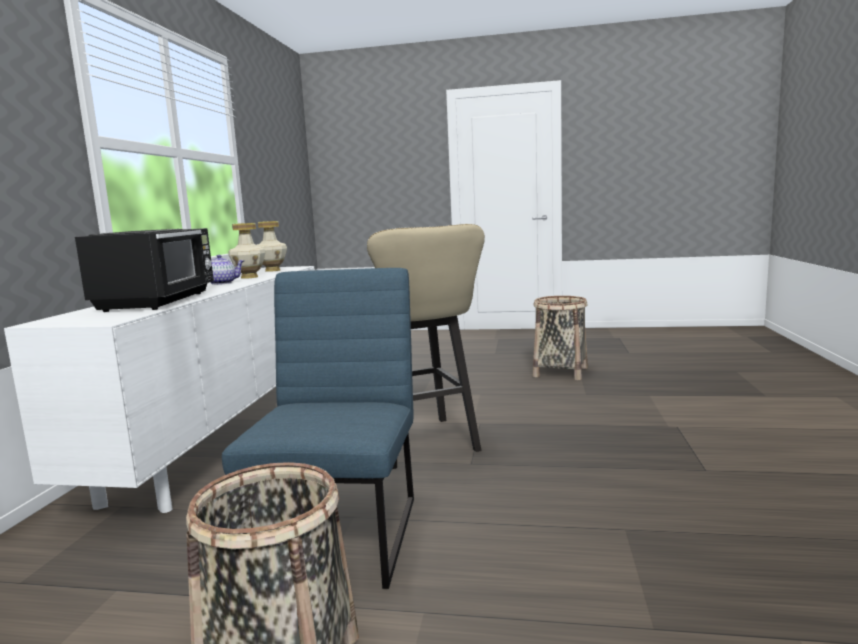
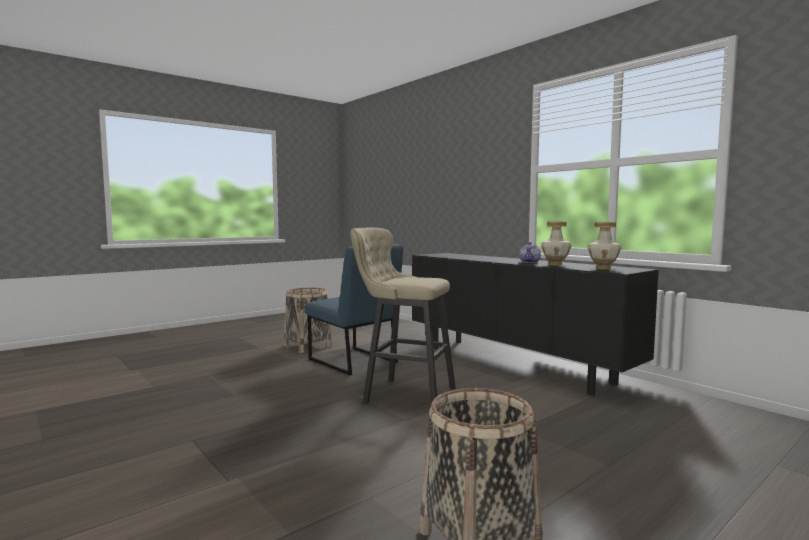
camera: 130 degrees right, 5 degrees down
(159, 301) = (468, 257): black microwave -> none
(223, 438) = (513, 363): white cabinet -> black cabinet

